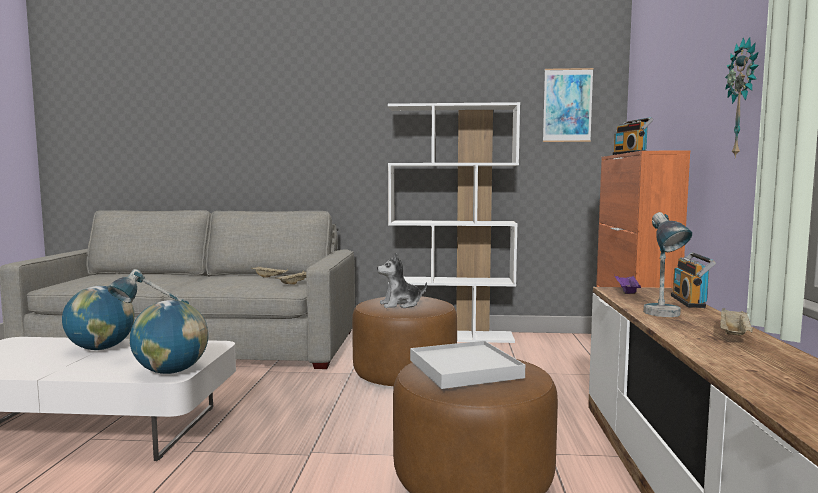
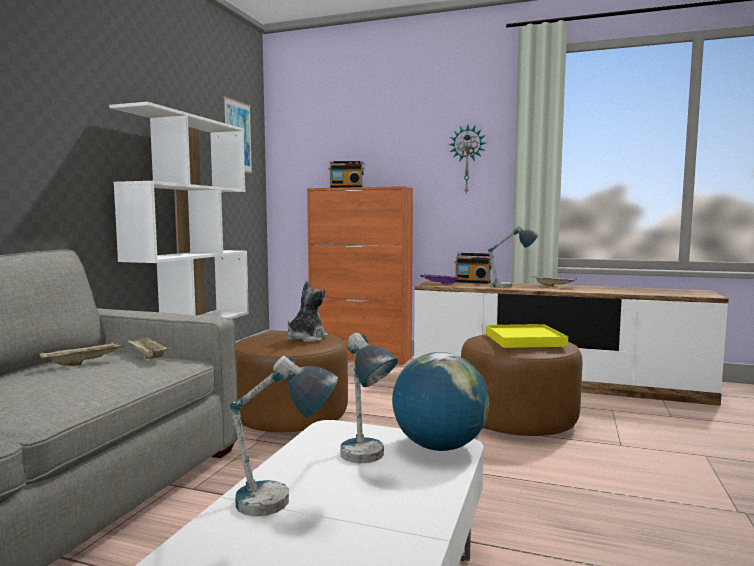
camera: 75 degrees left, 0 degrees up
(101, 348) = (281, 508): globe -> table lamp
(400, 305) = (306, 338): plush toy -> plush toy turned 150 degrees counterclockwise
(465, 369) = (524, 340): white tray -> yellow tray

